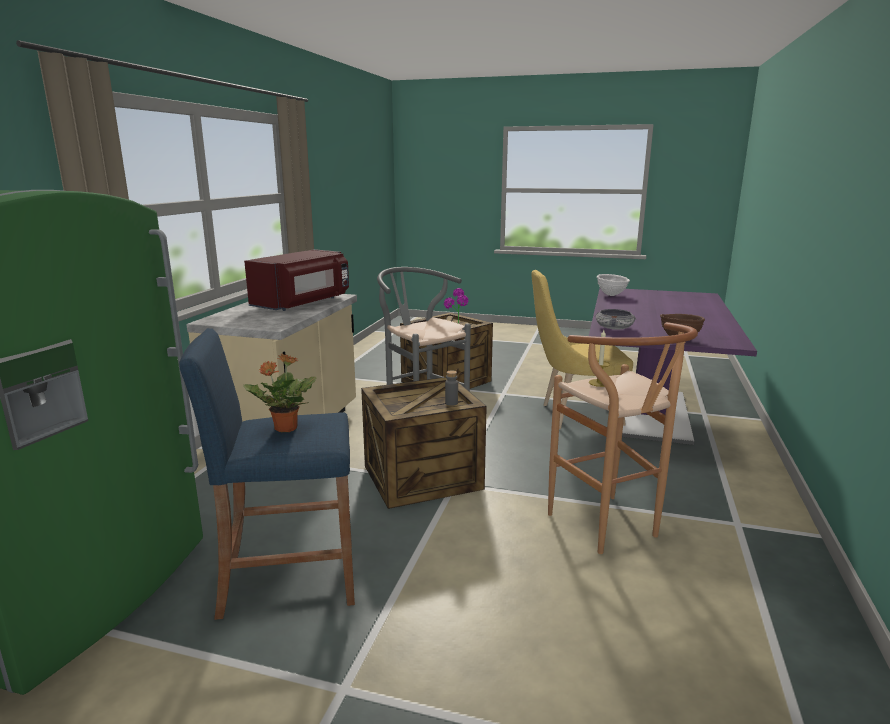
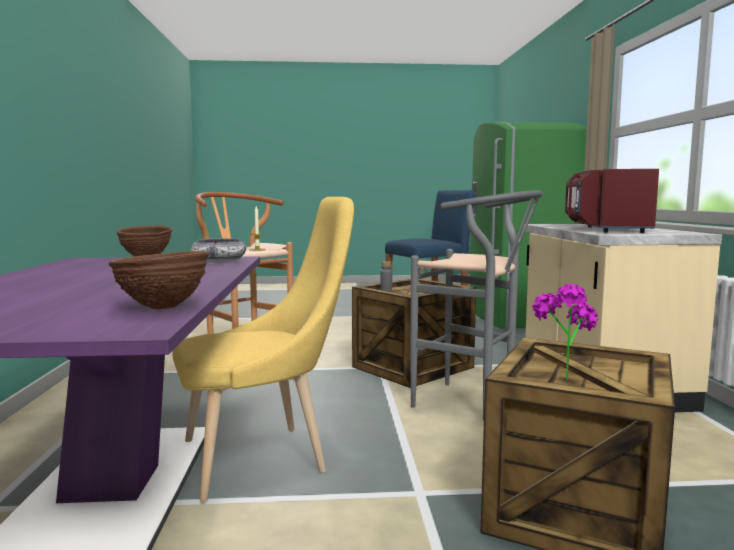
camera: 160 degrees right, 10 degrees down
(285, 428) = (425, 238): potted plant -> none
(611, 295) = (162, 308): white bowl -> brown bowl

